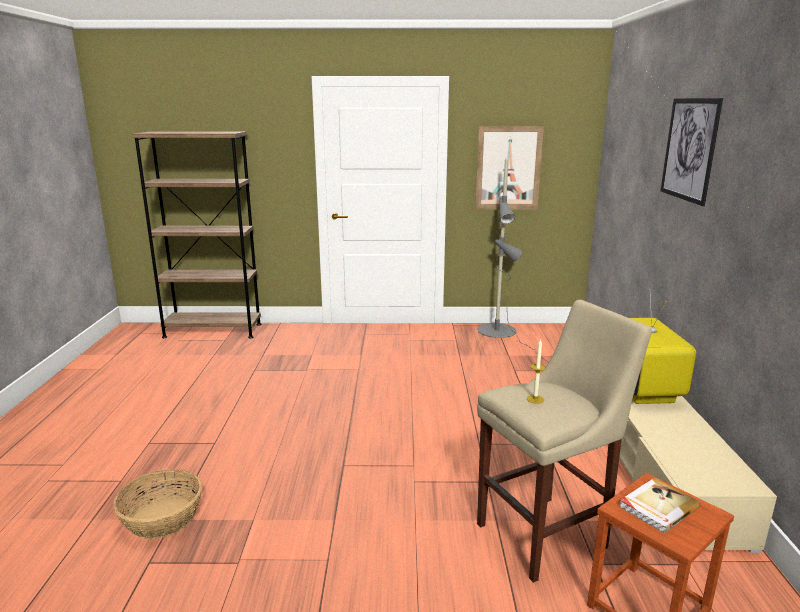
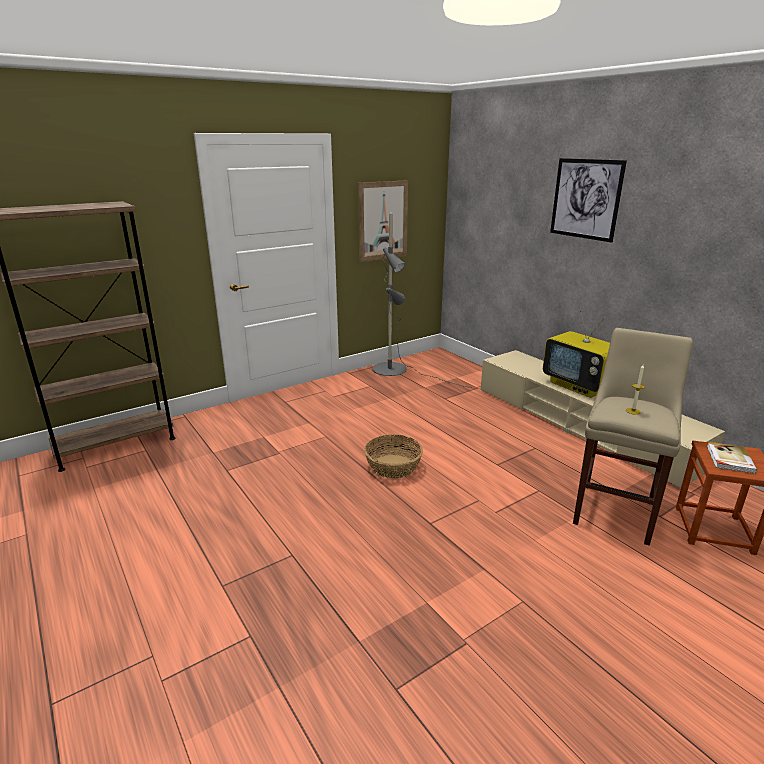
camera: 35 degrees left, 5 degrees up
(162, 518) = (347, 645): basket -> basket (392, 466)

